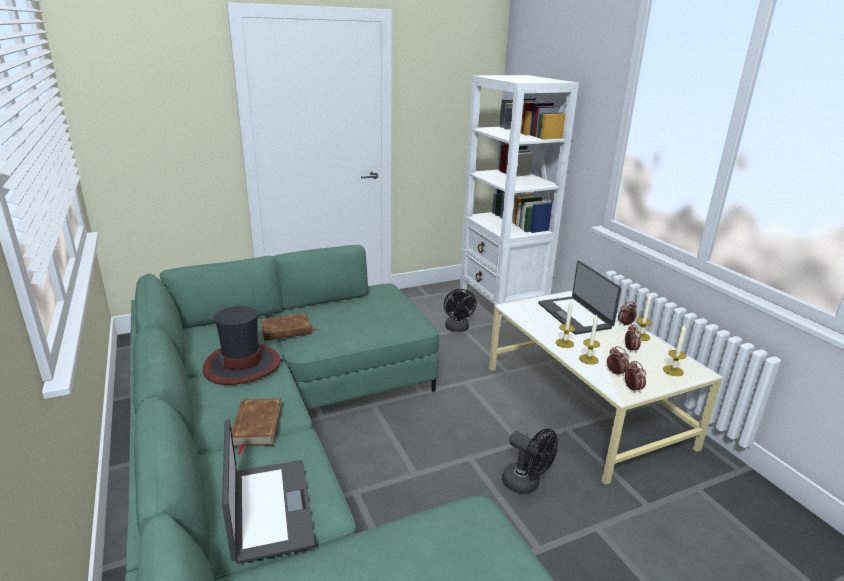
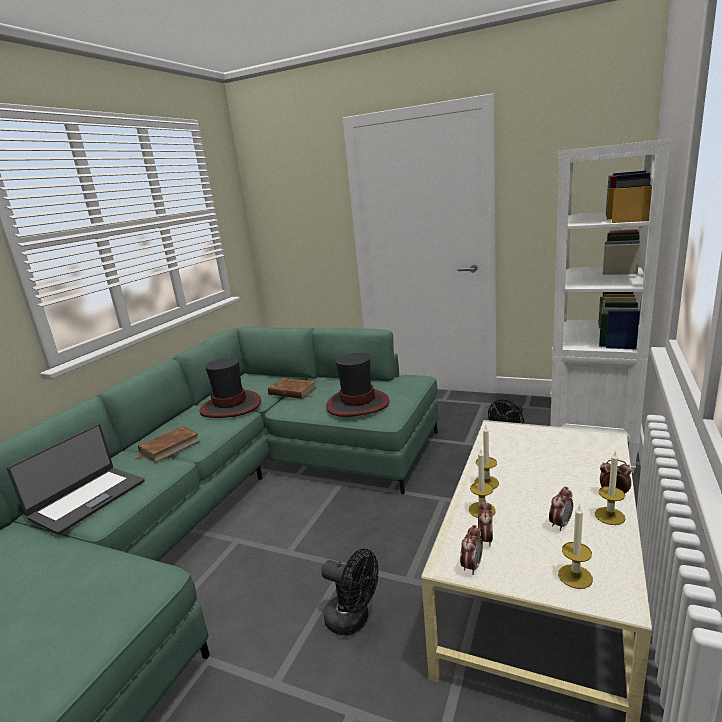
camera: 50 degrees right, 5 degrees down
(376, 322) = (357, 404): none -> hat
(526, 484) = (353, 620): black fan -> black fan turned 60 degrees counterclockwise
(575, 315) = (559, 459): laptop -> none

